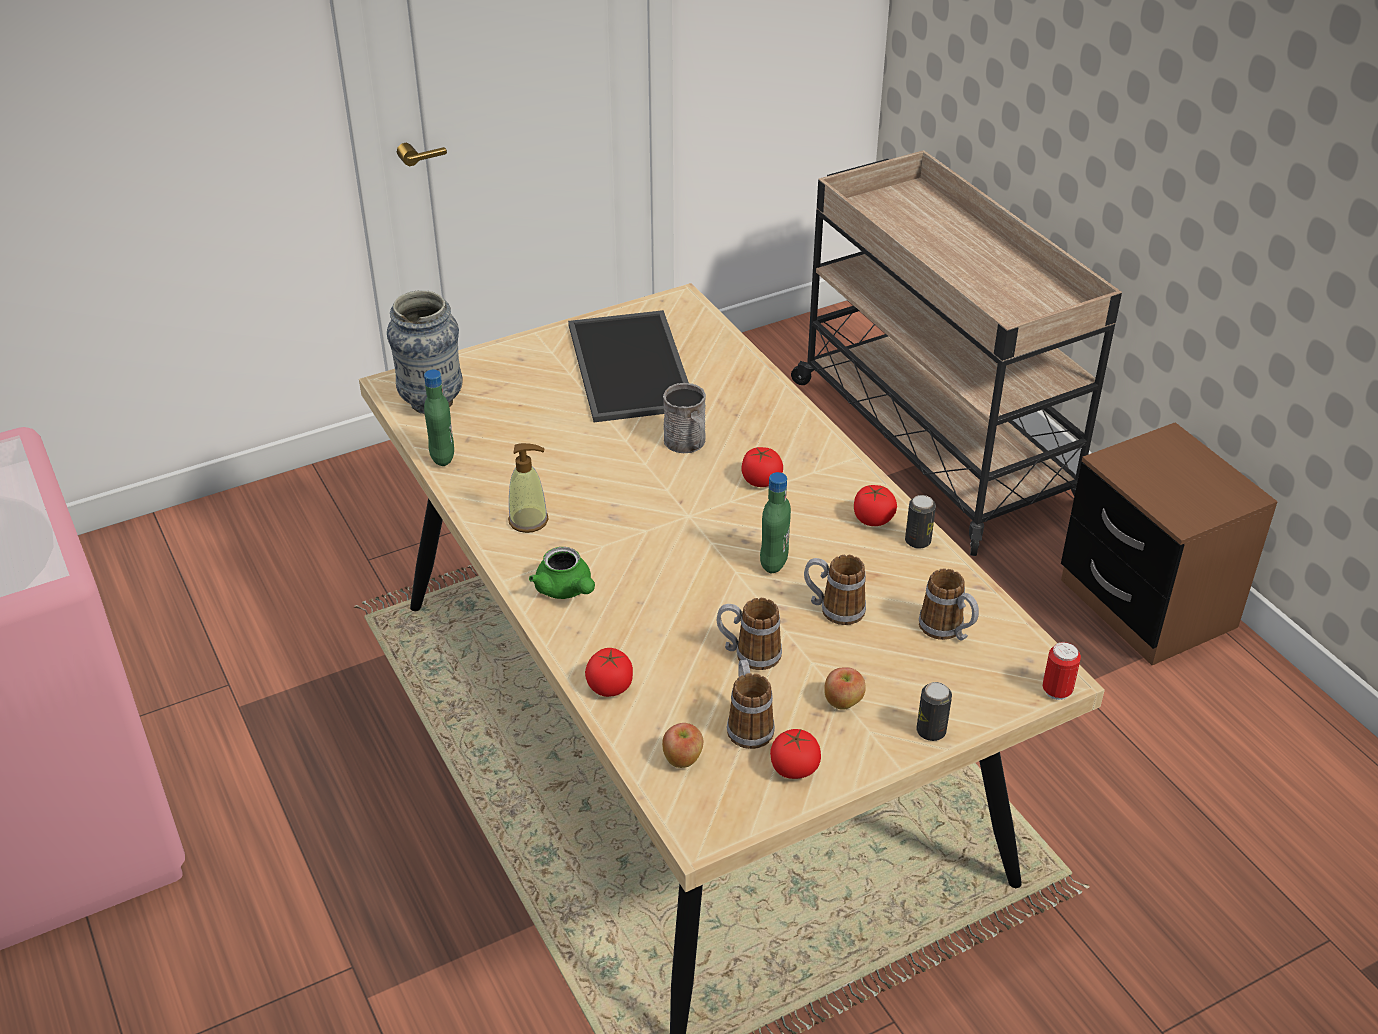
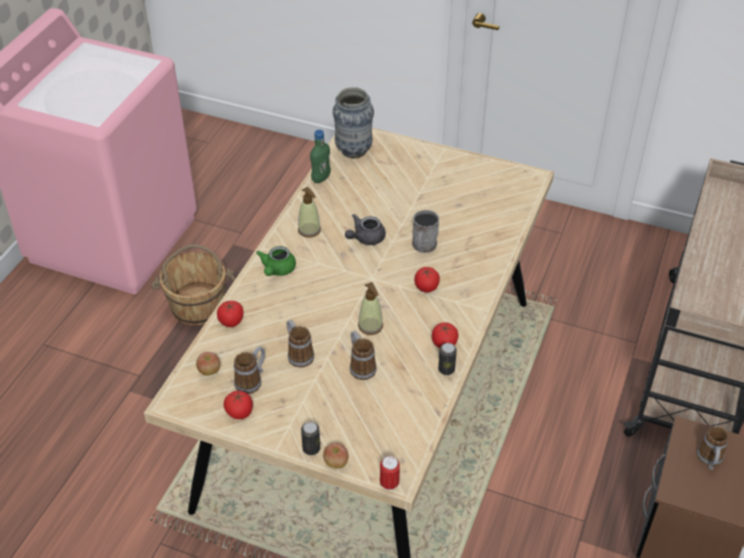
camera: 50 degrees right, 5 degrees up
(303, 815) = (198, 305): none -> brown bucket
(610, 481) = (365, 238): none -> grey teapot
(633, 367) = (459, 194): tray -> none
(773, 563) = (370, 326): green bottle -> soap dispenser
(843, 703) = (299, 405): apple -> apple (336, 463)
(947, 631) = (390, 417): mug -> mug (709, 461)

